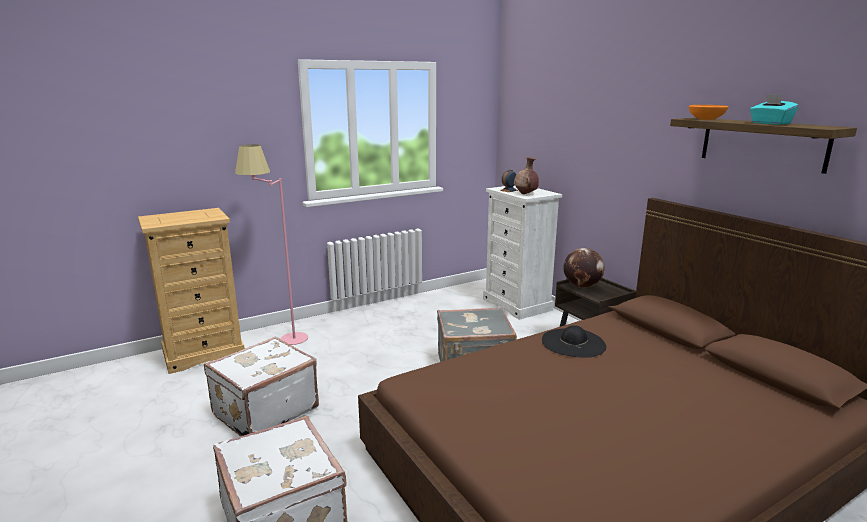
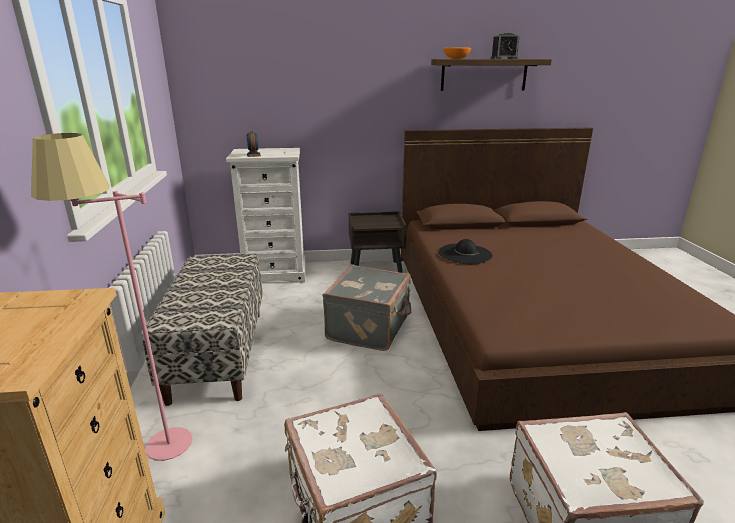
camera: 65 degrees left, 5 degrees up
(387, 322) = (218, 353): none -> bench
(525, 194) = (279, 153): brown vase -> none
(582, 286) = (366, 223): globe -> none
(770, 123) = (504, 58): turquoise tissue box -> alarm clock

